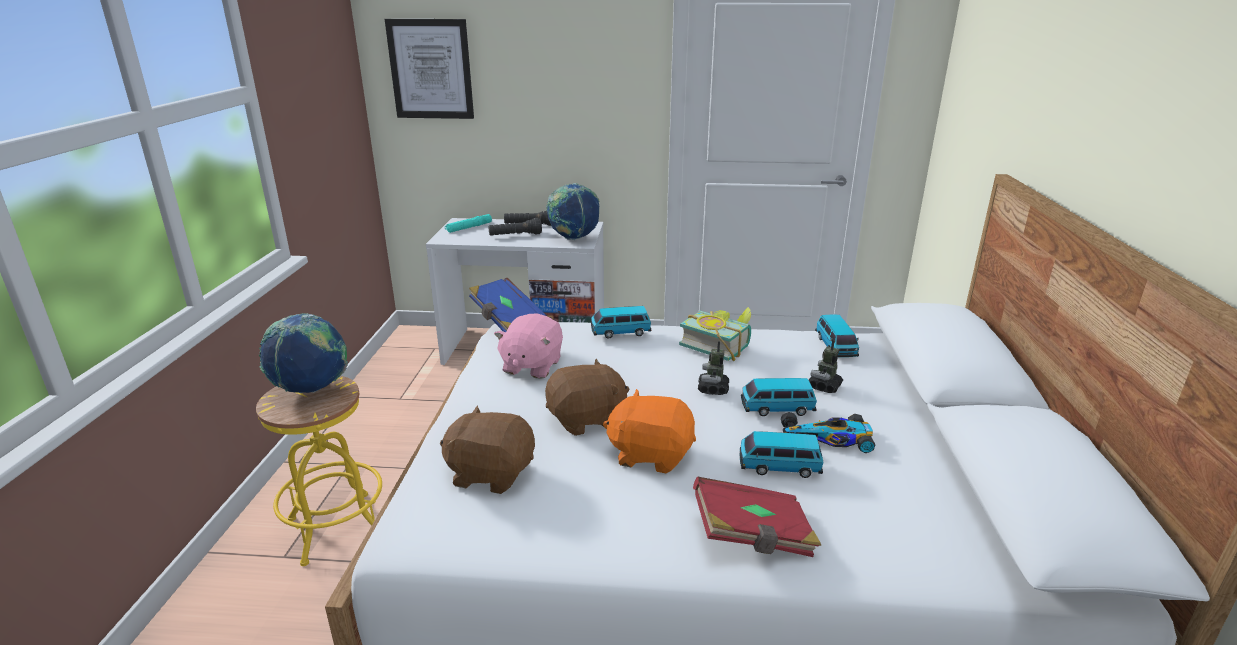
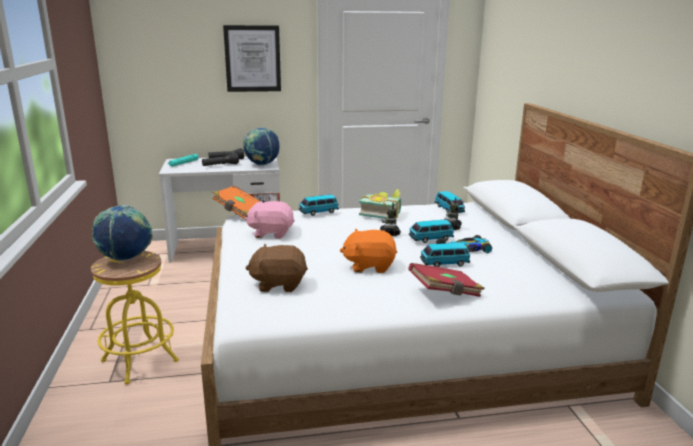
camera: 15 degrees left, 5 degrees down
(431, 69) = (151, 54): picture -> picture (252, 58)
(507, 320) = (239, 212): blue book -> orange book
(531, 366) = (271, 233): pink plush toy -> pink plush toy turned 90 degrees clockwise
(586, 419) = (321, 255): brown plush toy -> none

